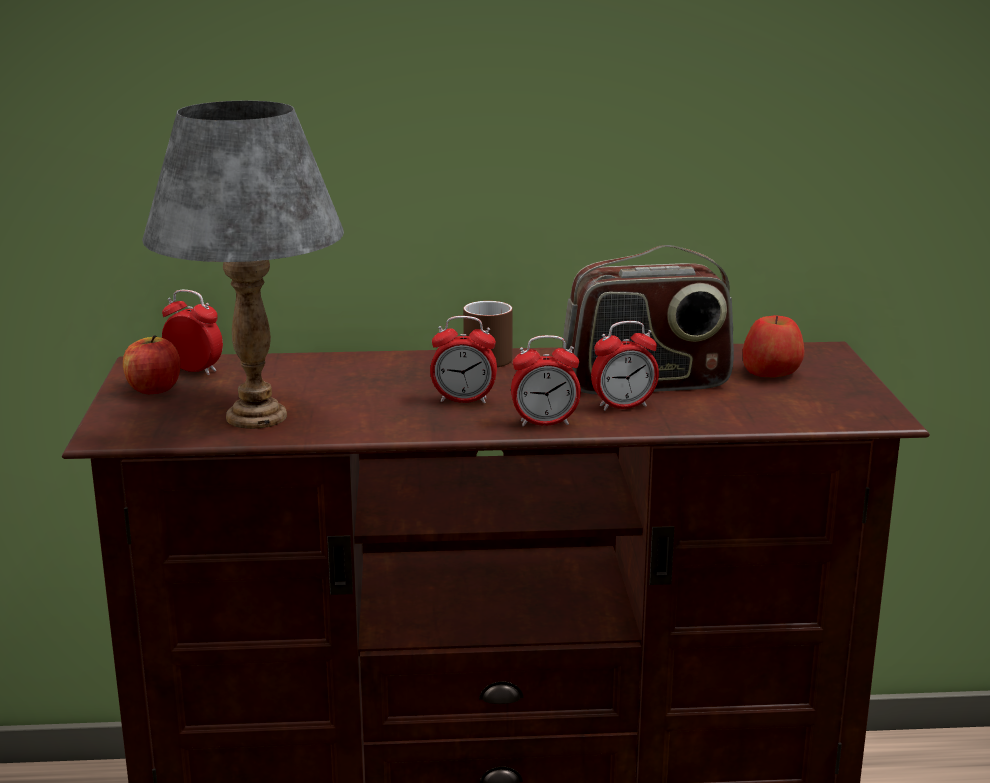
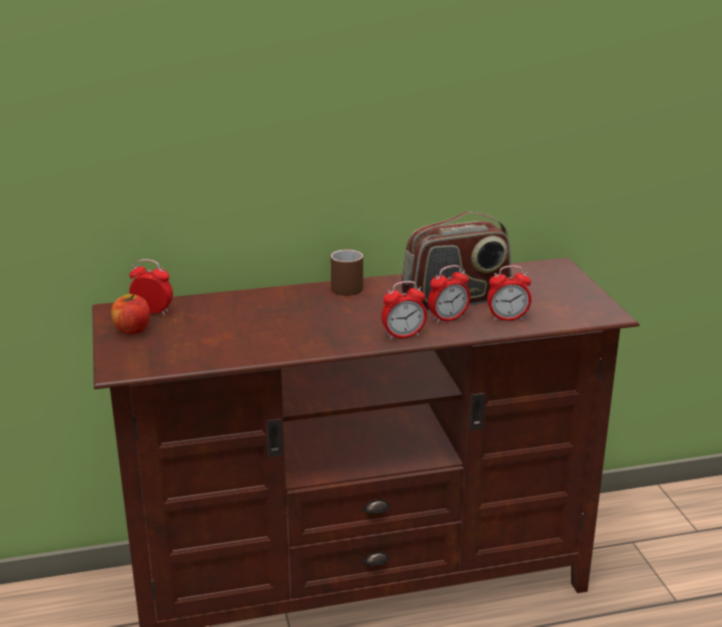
camera: 10 degrees left, 5 degrees up
(258, 417) = (214, 346): grey table lamp -> none
(464, 400) = (344, 322): alarm clock -> alarm clock (507, 318)
(771, 372) = (530, 285): apple -> none

